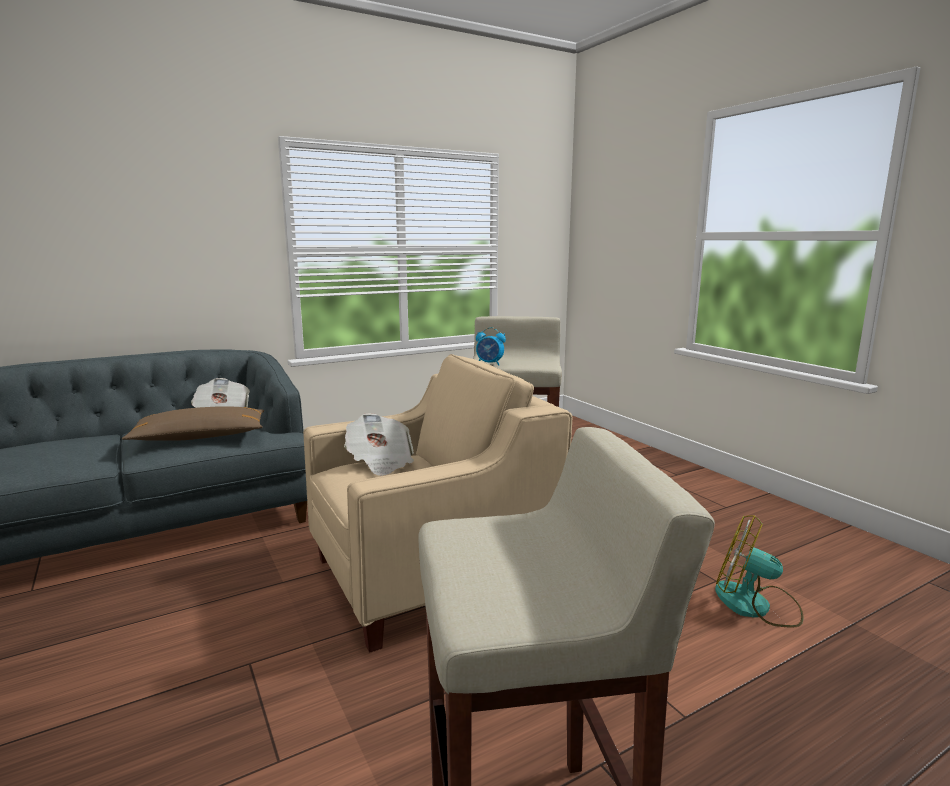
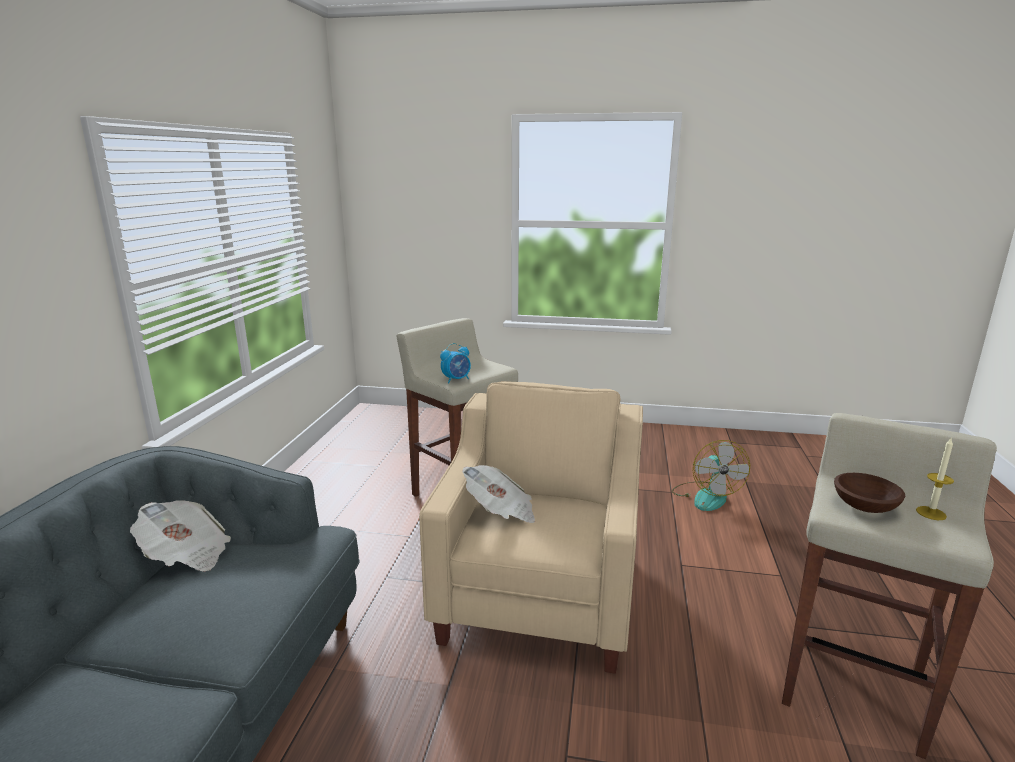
camera: 50 degrees left, 5 degrees up
(200, 437) = (244, 590): brown pillow -> none
(497, 540) = (864, 506): none -> brown bowl
(544, 585) = (931, 513): none -> candle
(755, 605) = (706, 496): fan -> fan turned 75 degrees counterclockwise

